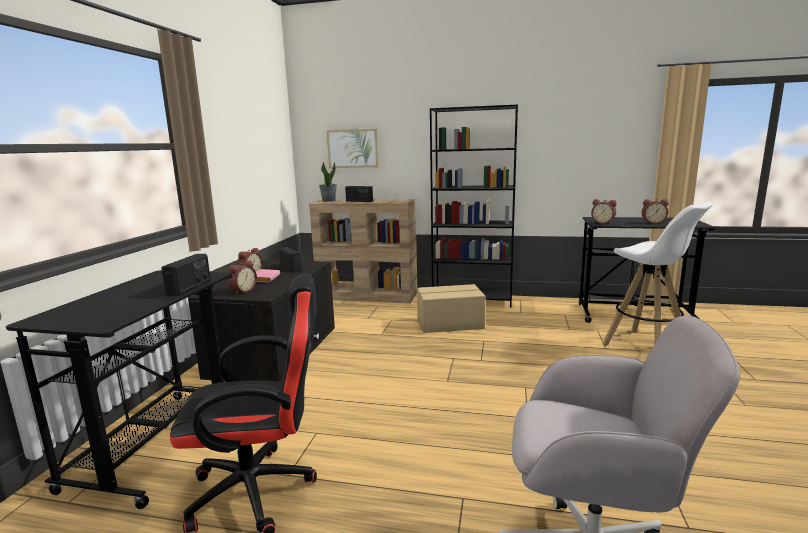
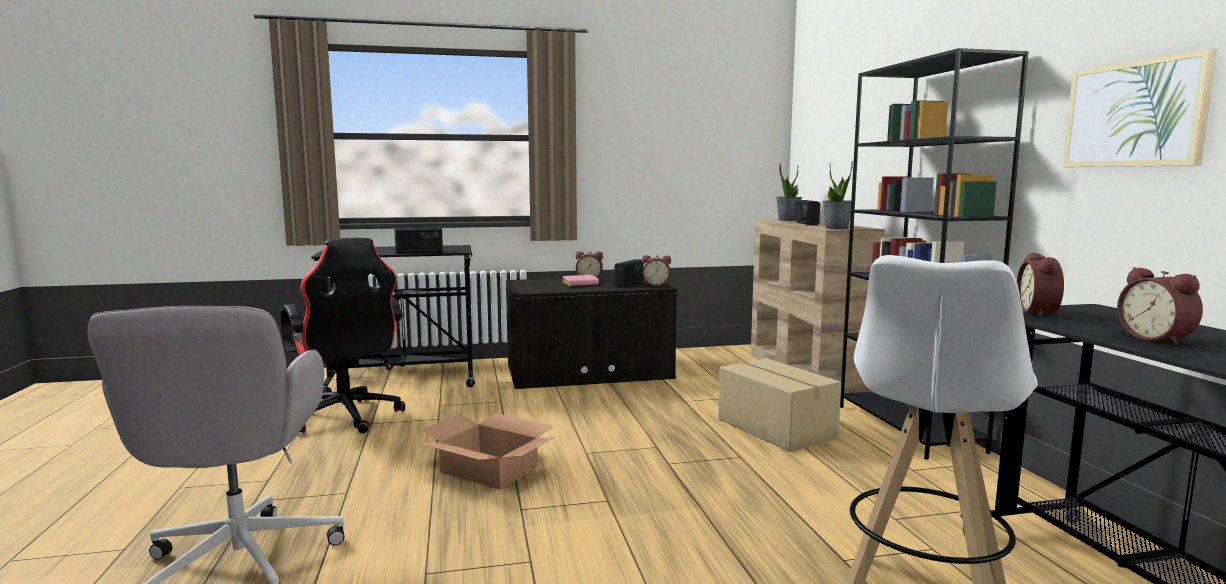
camera: 65 degrees right, 5 degrees down
(242, 290) = (535, 285): alarm clock -> alarm clock (656, 285)
(353, 148) = (834, 145): picture -> picture (1134, 114)
(401, 201) = (836, 228): none -> potted plant
(453, 421) = (489, 469): none -> cardboard box

